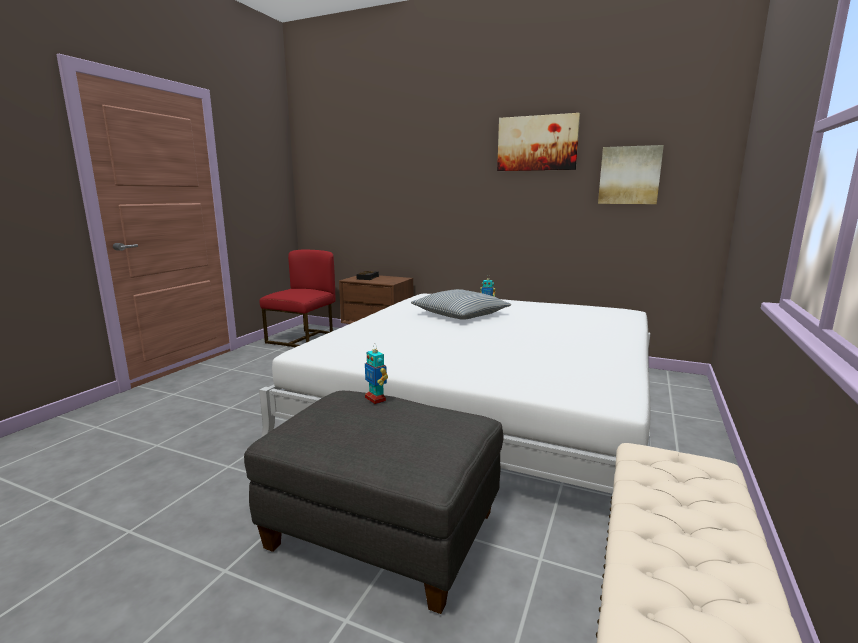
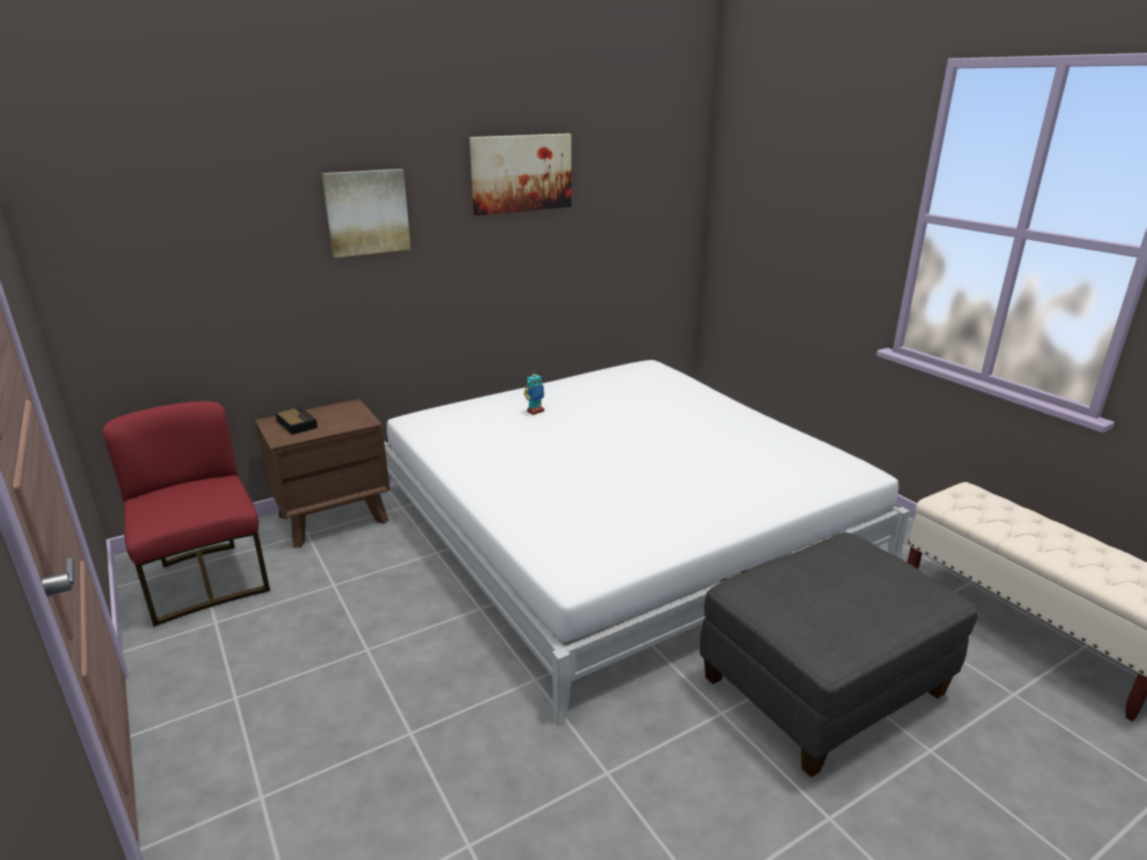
camera: 55 degrees left, 10 degrees up
(376, 399) = (781, 572): toy robot -> none
(460, 314) = (546, 435): pillow -> none
(629, 175) = (621, 209): picture -> picture (367, 212)

